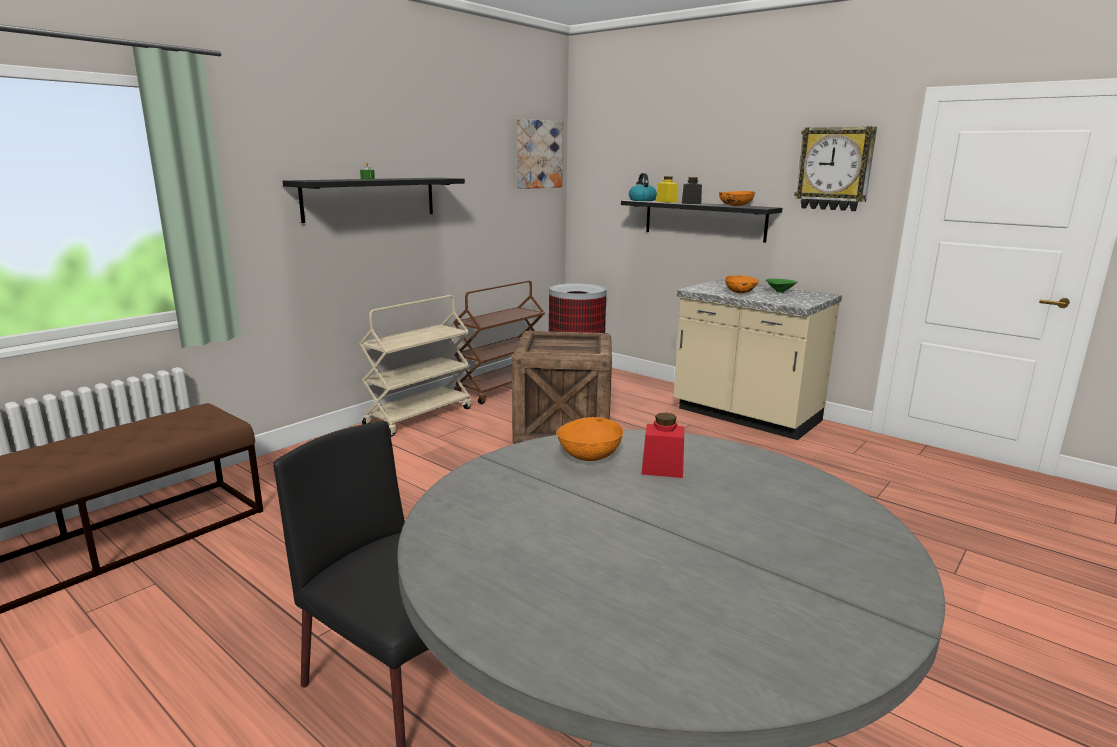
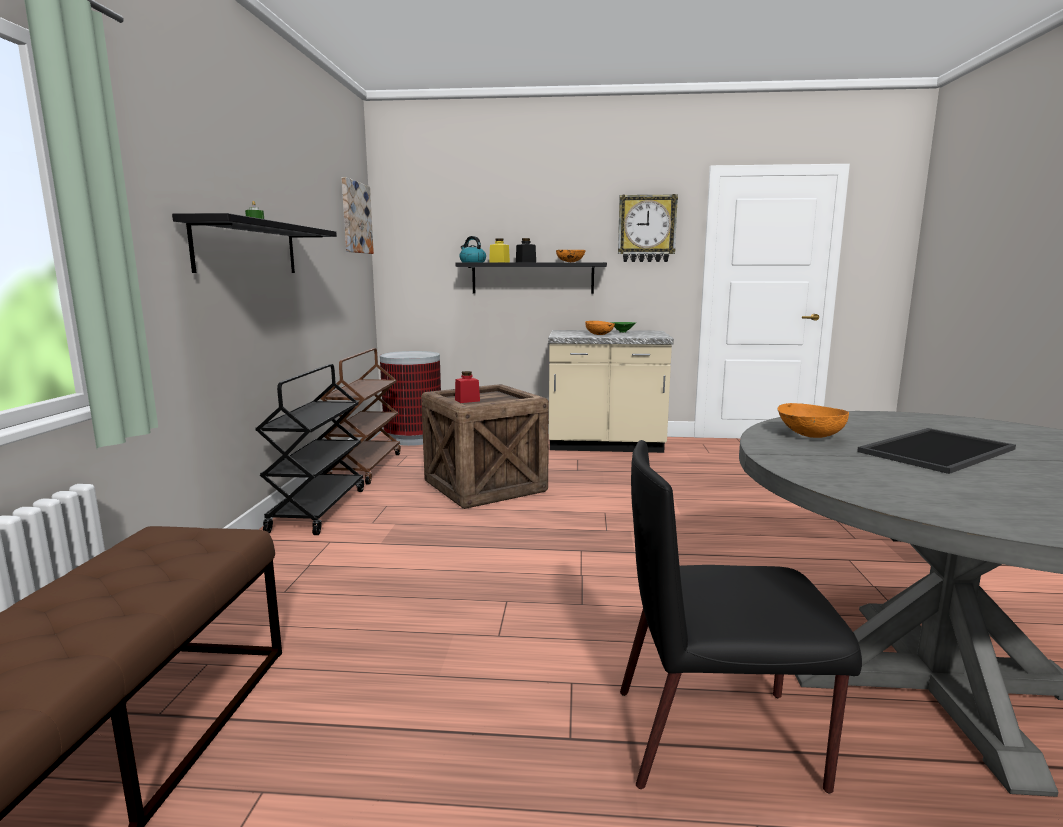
camera: 35 degrees left, 5 degrees down
(419, 416) = (318, 509): beige cart -> black cart
(652, 506) = (934, 450): none -> tray
(662, 469) = (869, 432): red jar -> red jar (467, 400)

